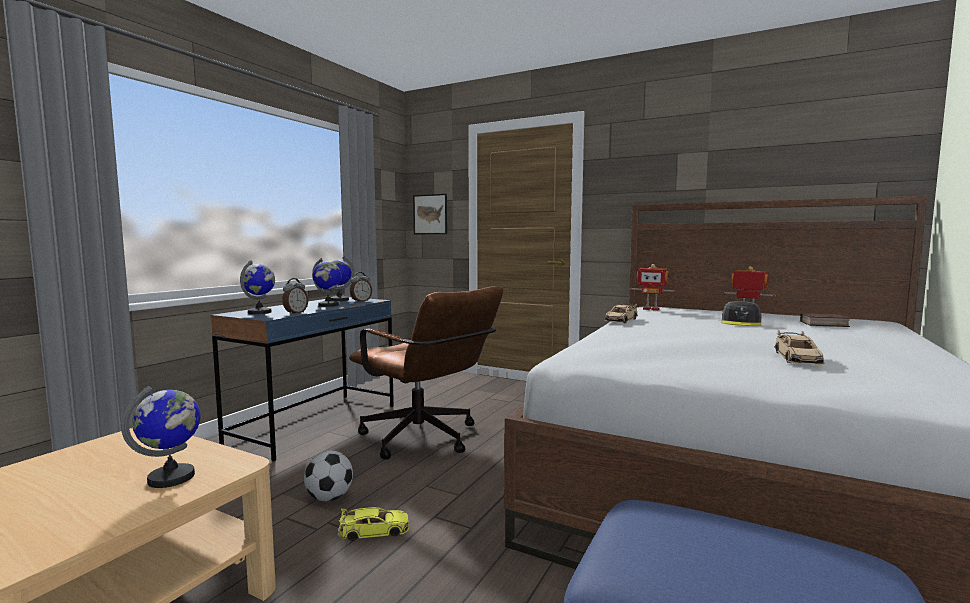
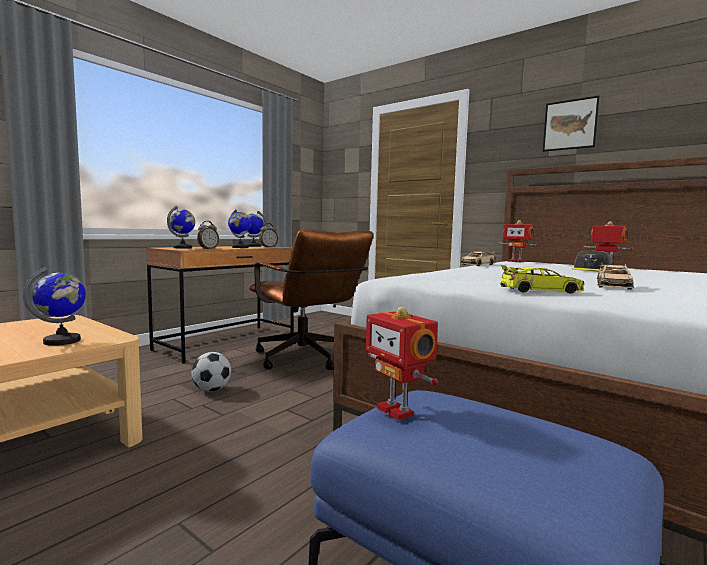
camera: 10 degrees right, 0 degrees up
(316, 424) = (227, 343): blue desk -> brown desk
(374, 531) = (234, 414): yellow toy car -> yellow toy car (540, 290)
(430, 214) = (341, 184): picture -> picture (570, 125)
(641, 542) = (397, 411): none -> toy robot
(824, 324) = (676, 273): book -> none

